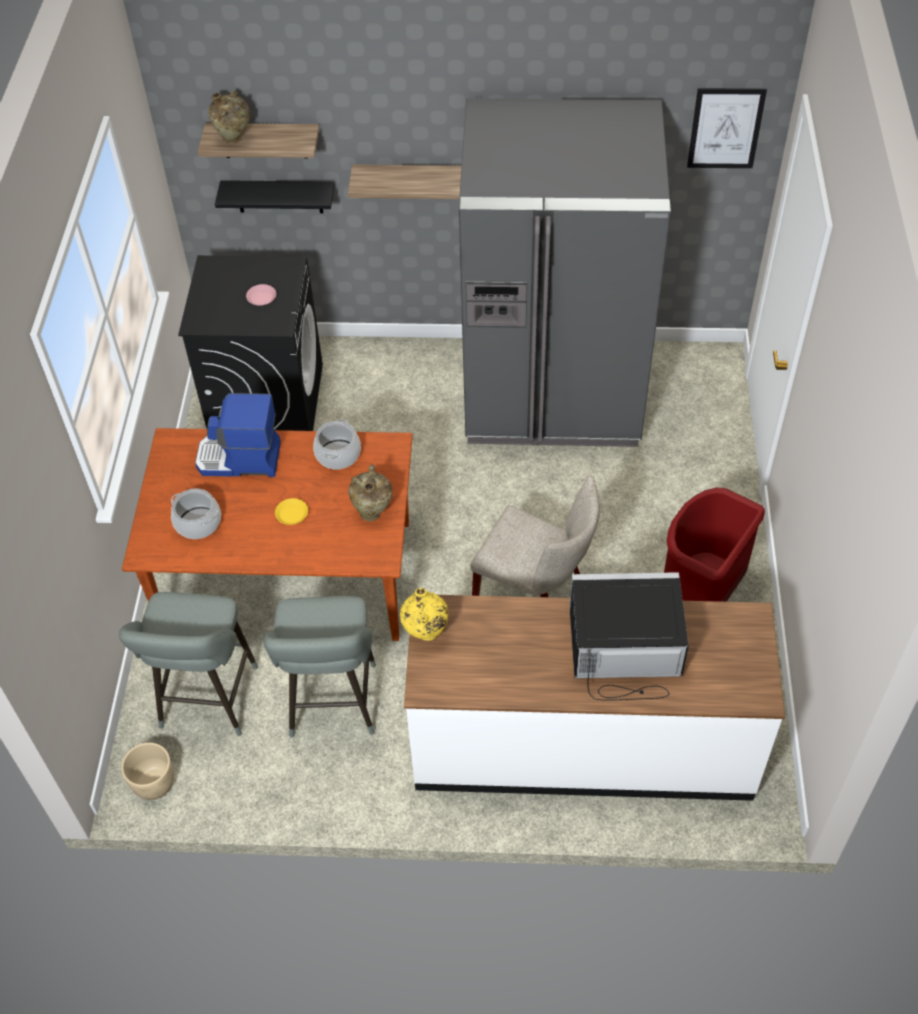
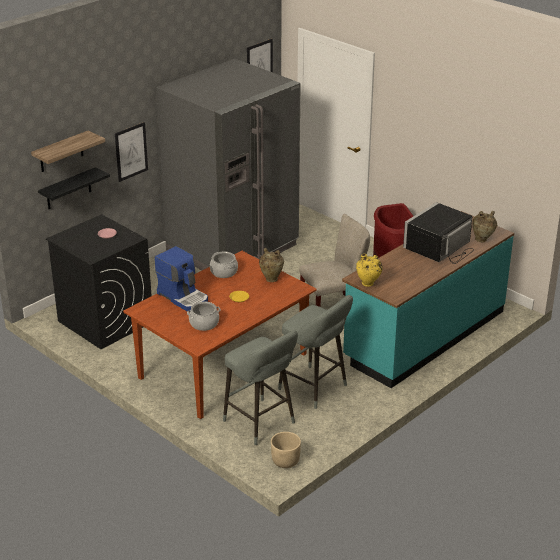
camera: 50 degrees left, 20 degrees down
(234, 140) = (58, 150): beige vase -> beige vase (482, 240)
(239, 459) = (183, 297): coffee machine -> coffee machine turned 90 degrees counterclockwise
(408, 181) = (131, 151): shelf -> picture
(582, 742) = (424, 335): white counter -> turquoise counter

